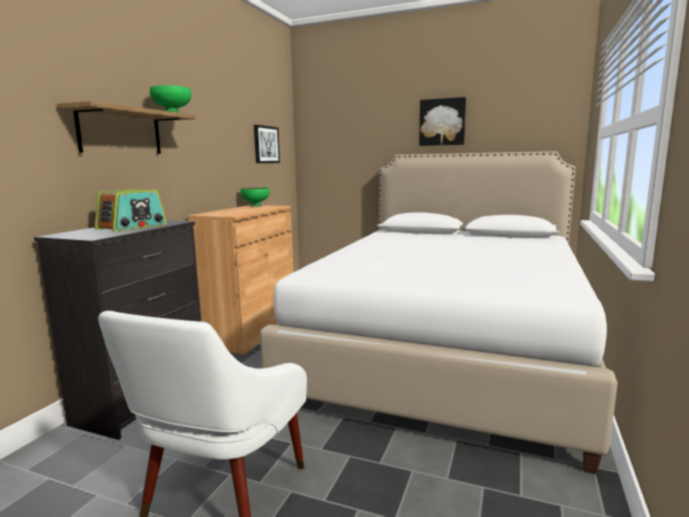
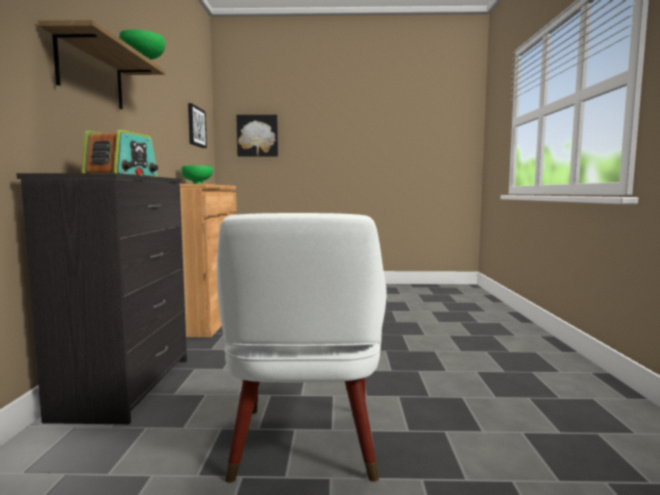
camera: 20 degrees left, 5 degrees down
(442, 122) = (364, 117): picture -> picture (257, 136)
(446, 349) = (406, 315): white bed -> none

